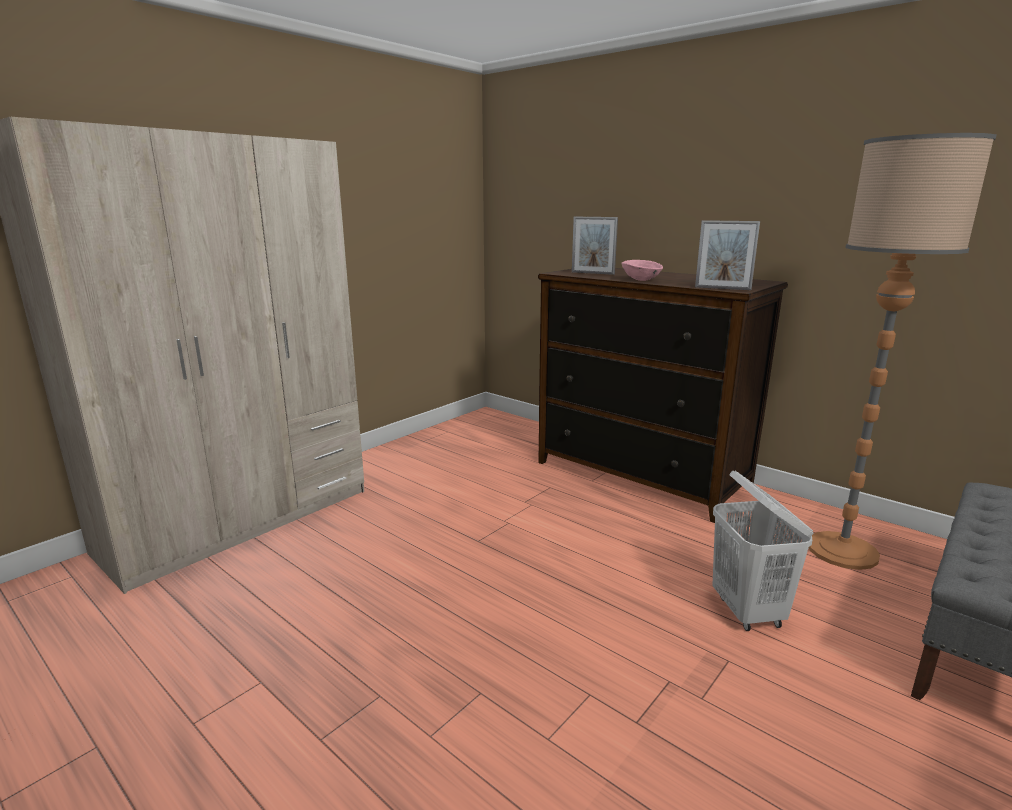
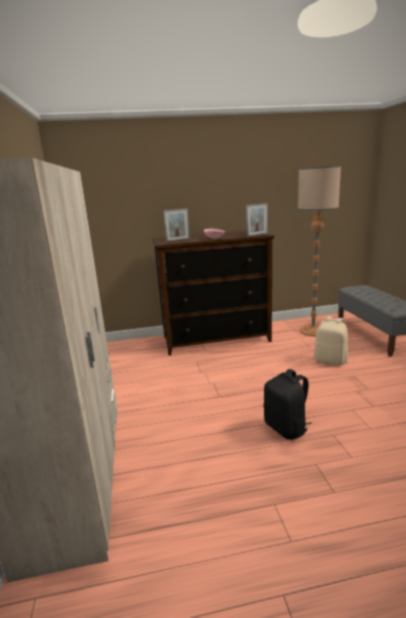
camera: 50 degrees left, 0 degrees up
(453, 632) = (286, 428): none -> black backpack
(748, 611) = (330, 360): white laundry basket -> beige backpack

